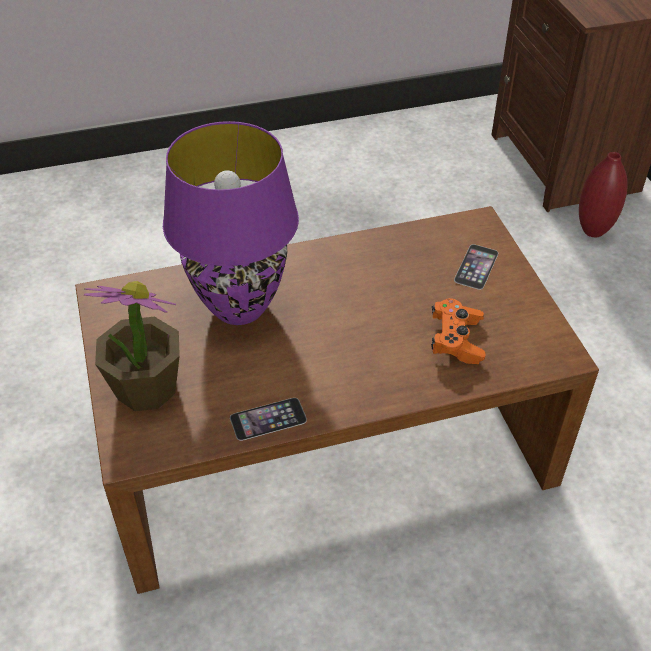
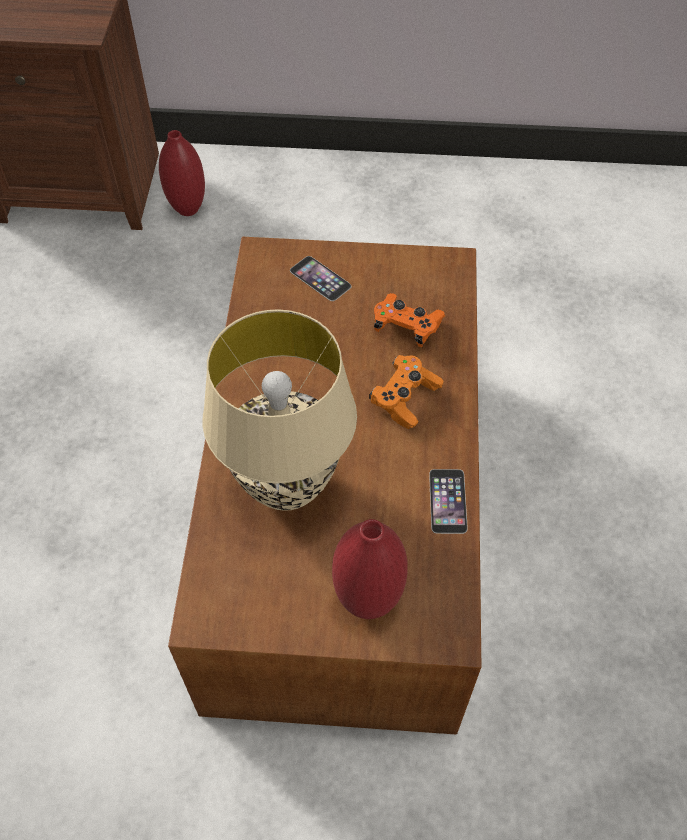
camera: 70 degrees left, 10 degrees up
(146, 388) = (368, 601): potted plant -> red vase
(239, 308) = (288, 487): purple table lamp -> beige table lamp
(369, 360) = (405, 398): none -> orange game controller

